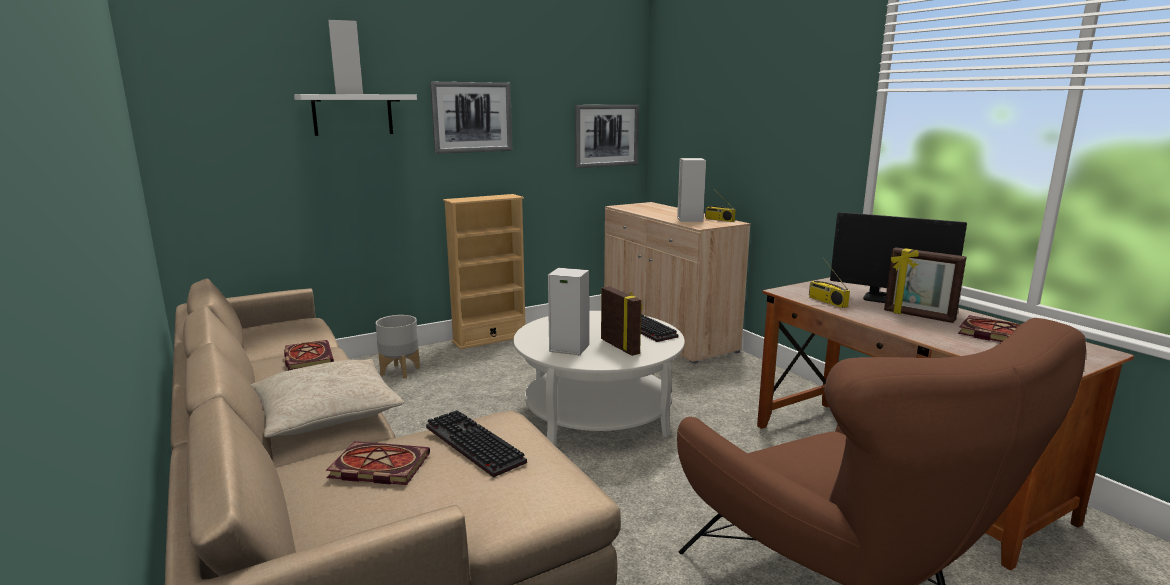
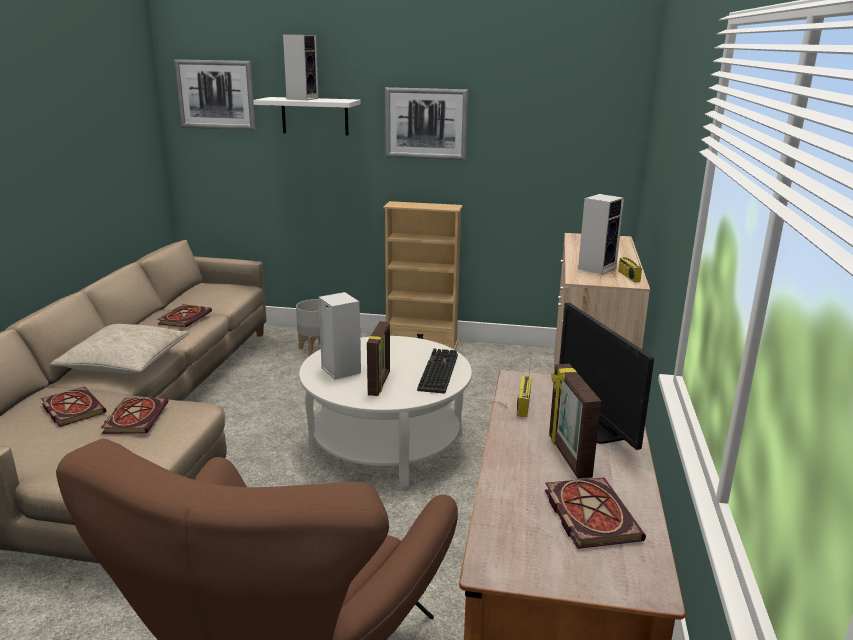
camera: 40 degrees right, 5 degrees up
(470, 445) = (135, 417): keyboard -> book
(606, 135) = (586, 152): picture -> picture (216, 94)

